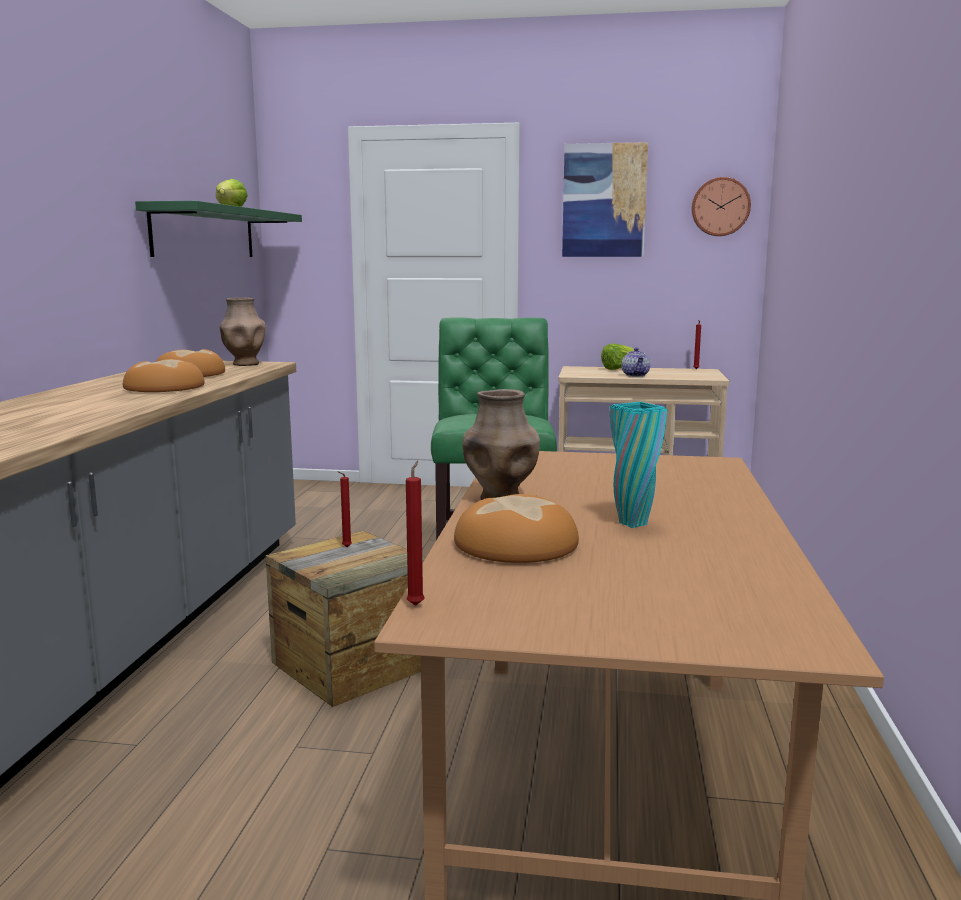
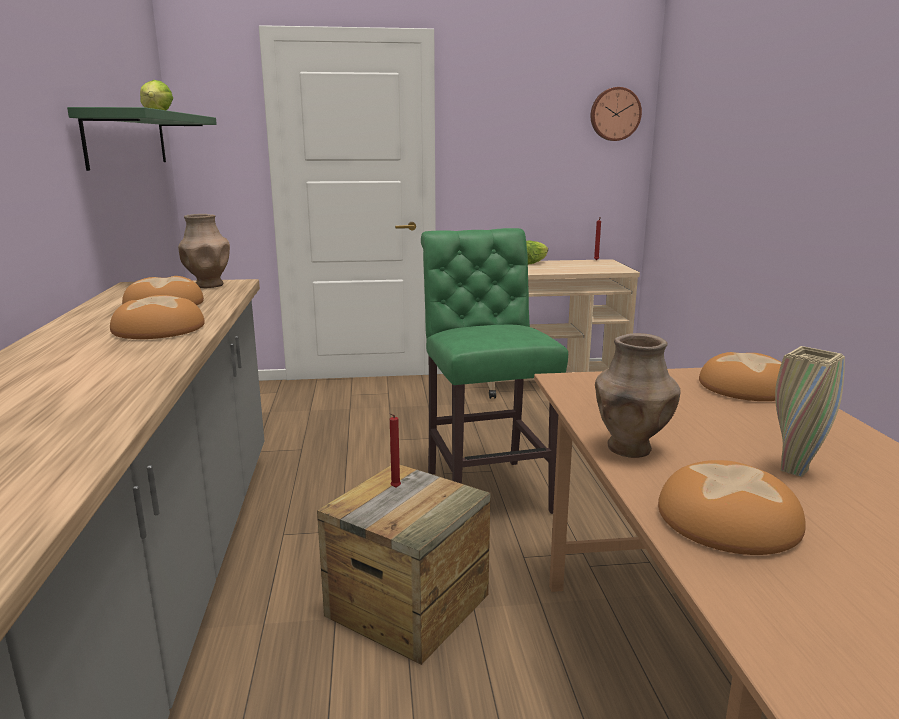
camera: 15 degrees left, 5 degrees up
(416, 604) = (756, 650): red candle -> none
(604, 201) = (514, 107): picture -> none
(633, 523) = (794, 470): turquoise vase -> beige vase
(636, 375) = (557, 270): teapot -> none
(688, 470) = (744, 387): none -> bread

